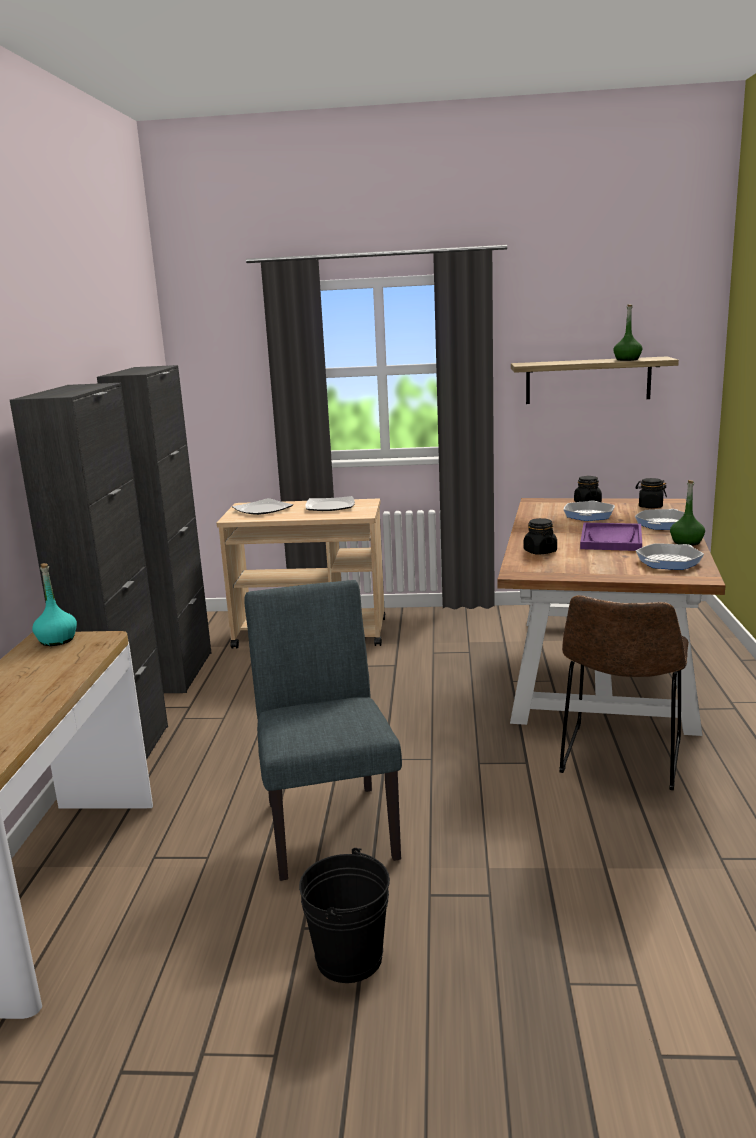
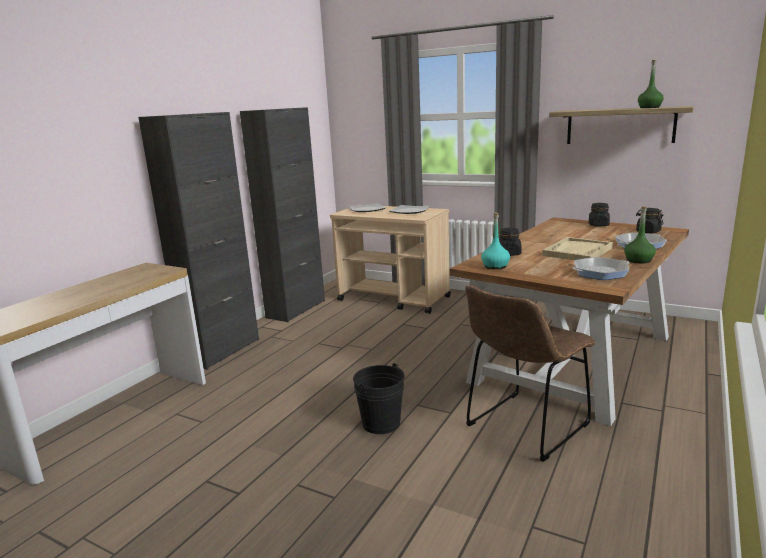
camera: 25 degrees right, 0 degrees up
(57, 640) = (148, 268): turquoise bottle -> turquoise bottle (495, 266)
(328, 822) = (286, 419): grey chair -> none
(349, 958) = (211, 509): black bucket -> black bucket (381, 423)
(588, 515) = (586, 233): frying pan -> none
(611, 539) = (577, 252): purple tray -> beige tray

